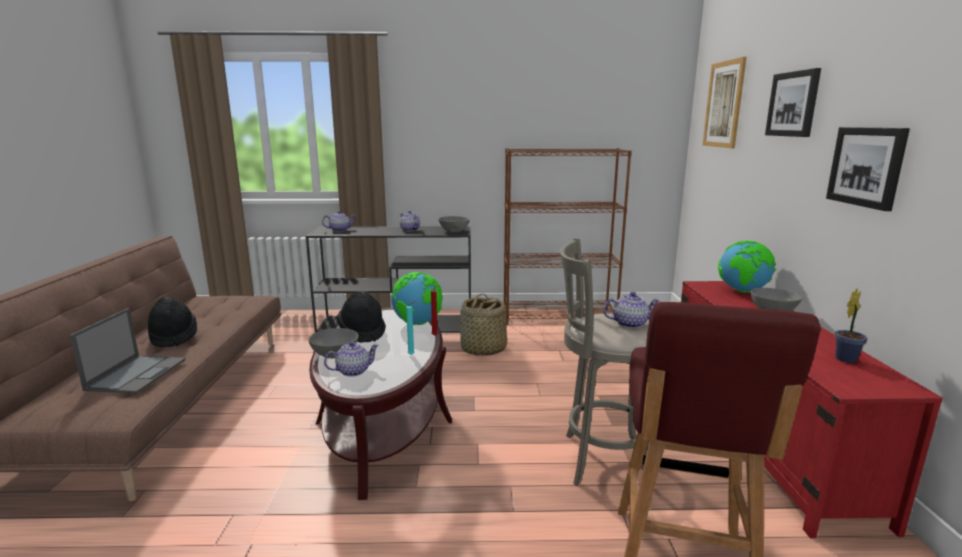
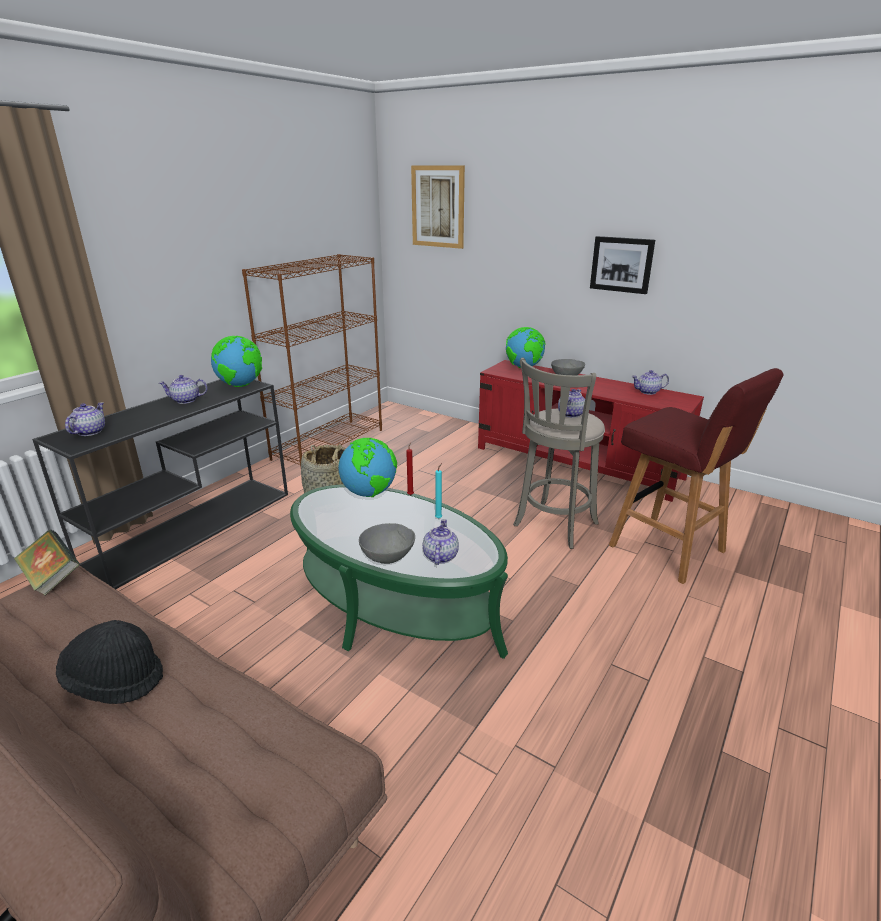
camera: 55 degrees left, 10 degrees up
(137, 374) = (217, 730): laptop -> none
(255, 295) = (52, 577): none -> book
(362, 333) = (350, 528): black hat -> none
(384, 422) = (395, 604): brown coffee table -> green coffee table
(454, 231) = (241, 385): grey bowl -> globe
(793, 104) = (536, 214): picture -> none
(847, 358) = (648, 392): potted plant -> teapot

